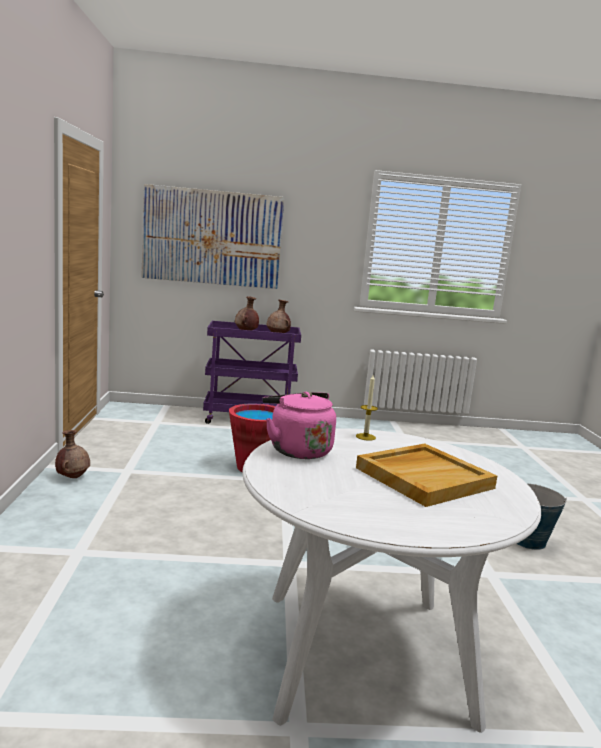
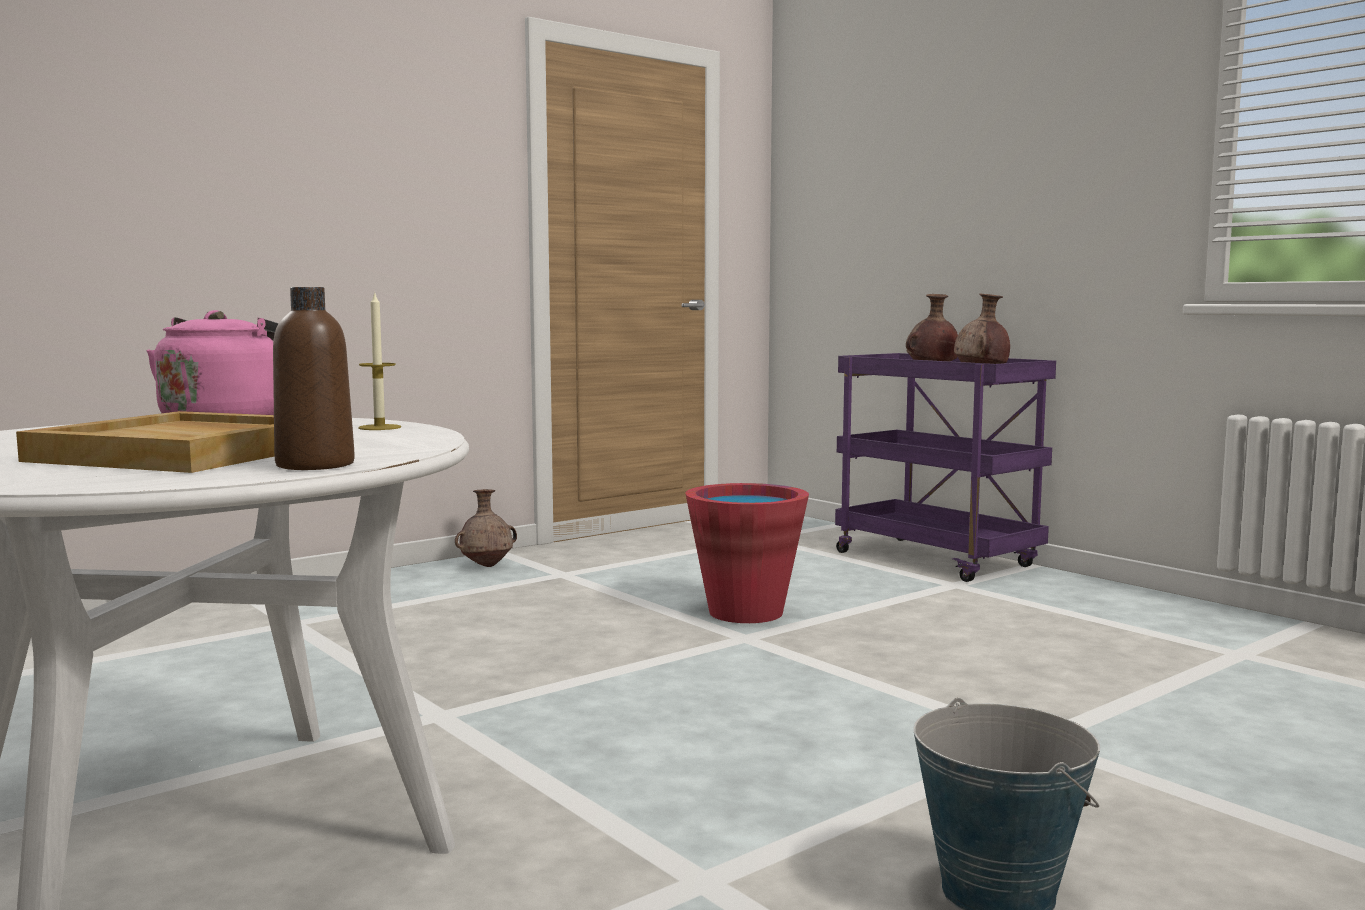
camera: 55 degrees right, 5 degrees down
(212, 237) = (906, 187): picture -> none
(489, 470) = (315, 465): none -> brown bottle

